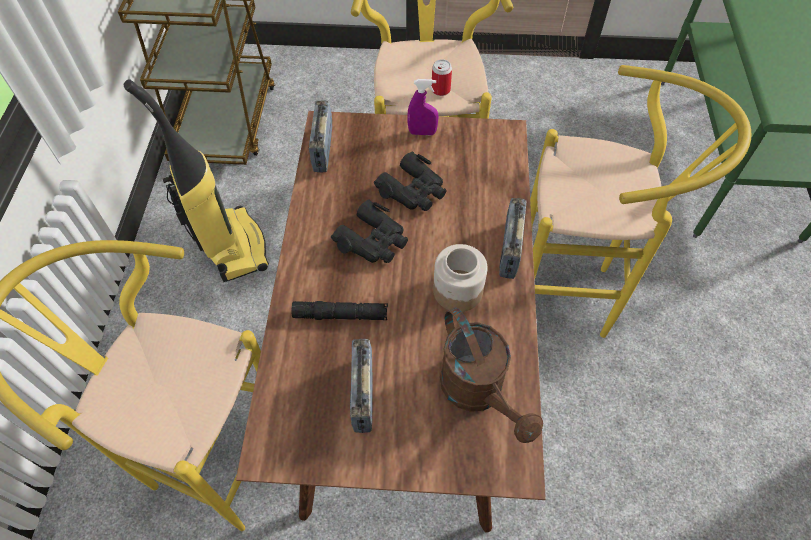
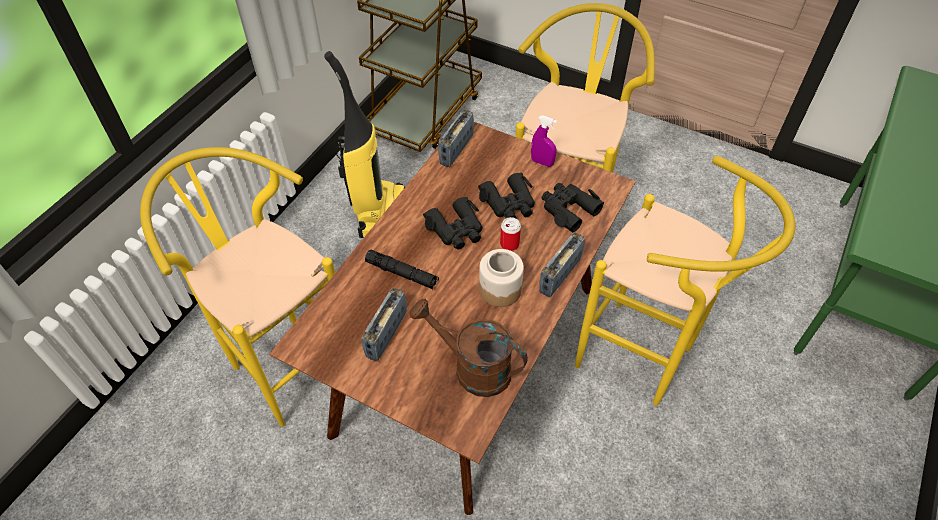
camera: 25 degrees right, 5 degrees down
(440, 90) = (577, 134): can -> can (509, 244)
(477, 174) = (568, 209): none -> black binoculars
(479, 392) = (472, 368): brown watering can -> brown watering can turned 120 degrees clockwise

